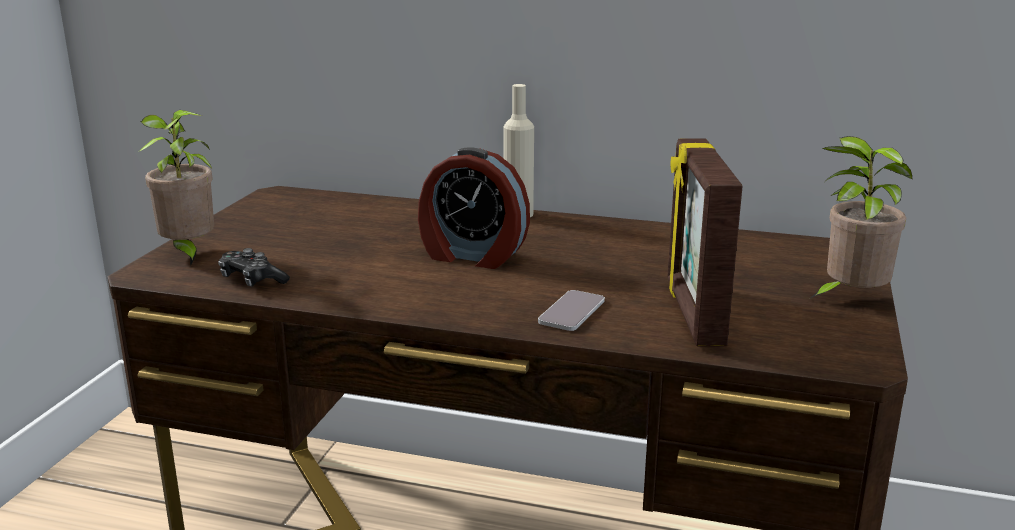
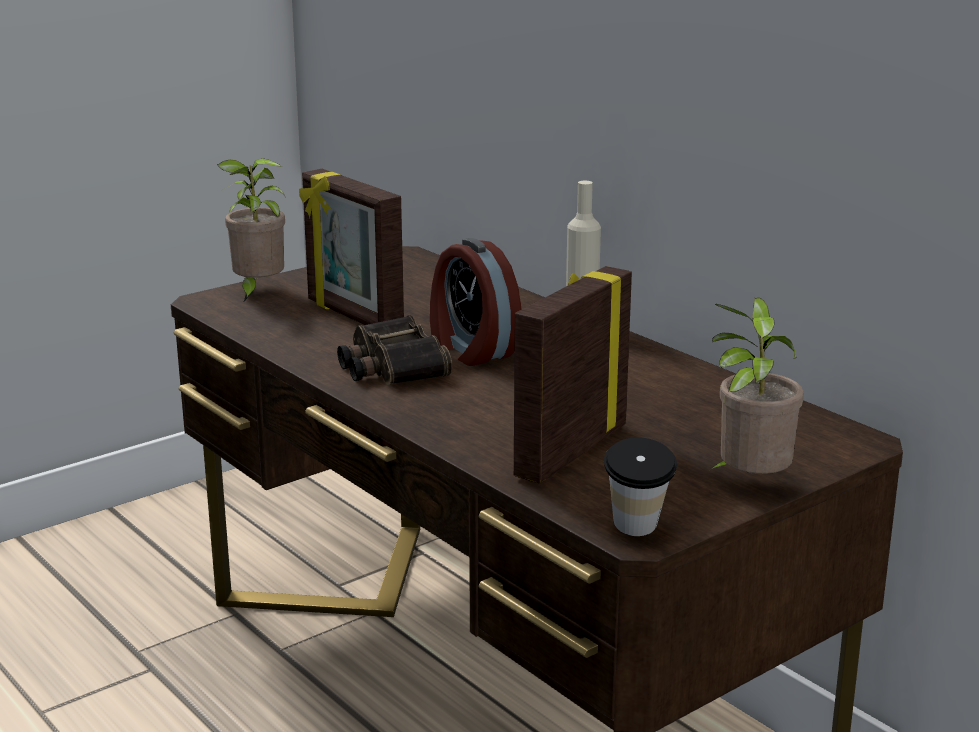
camera: 35 degrees right, 0 degrees up
(252, 280) = (269, 325): game controller -> none
(320, 253) = (352, 316): none -> picture frame
(430, 286) = (391, 366): none -> binoculars
(572, 312) = (467, 419): phone -> none
(857, 362) = (636, 533): none -> cup

